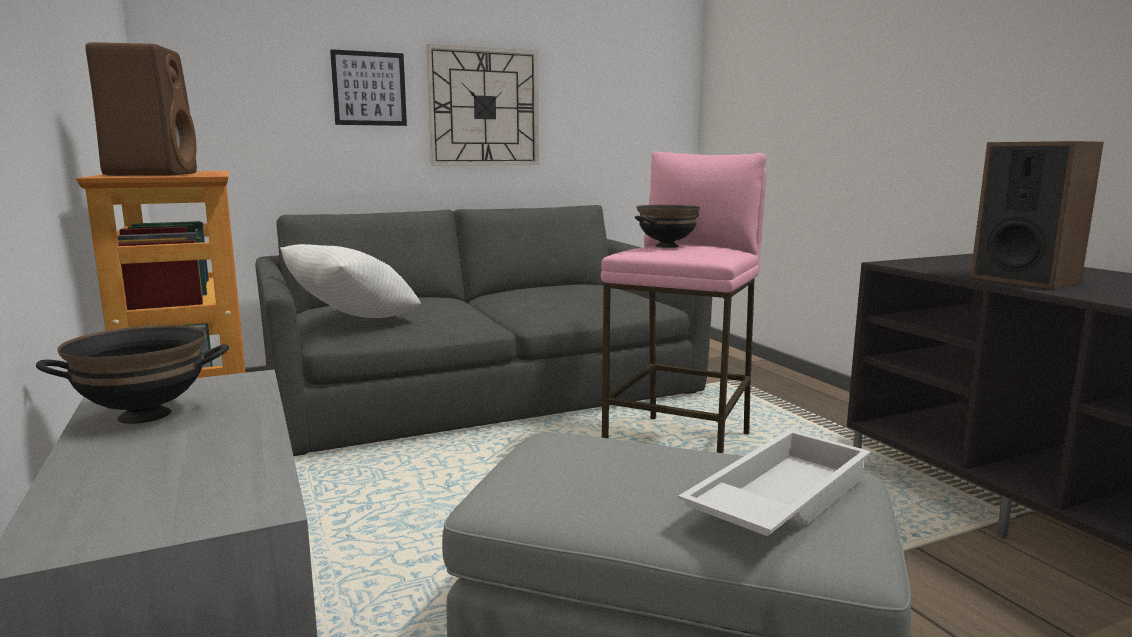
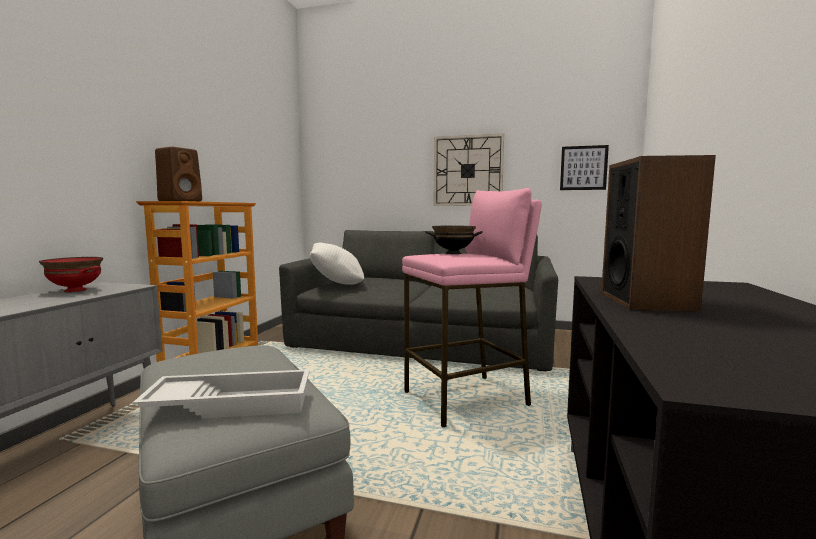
camera: 40 degrees right, 5 degrees down
(145, 415) = (76, 290): black bowl -> red bowl
(369, 88) = (402, 164): picture -> picture (583, 168)

